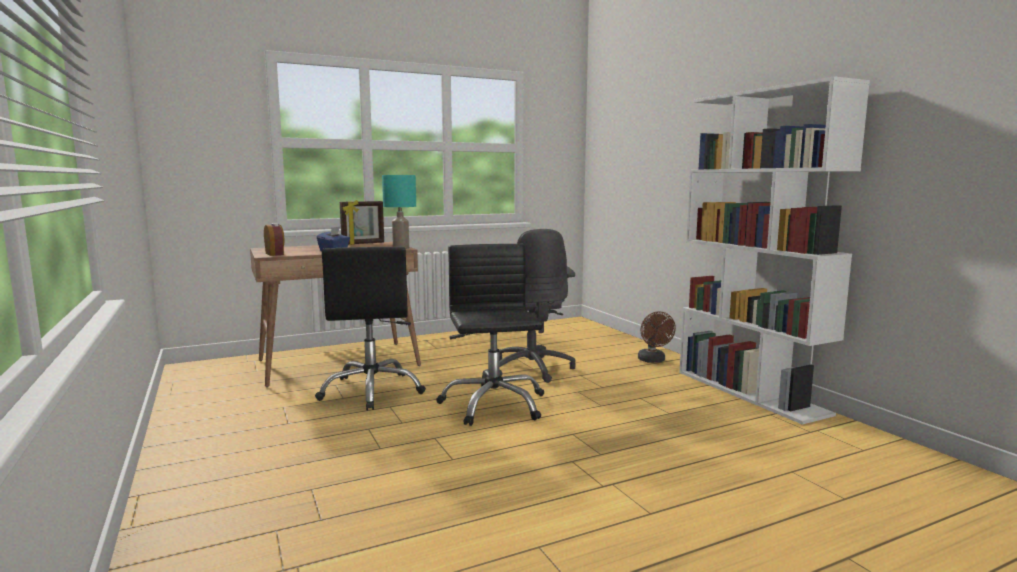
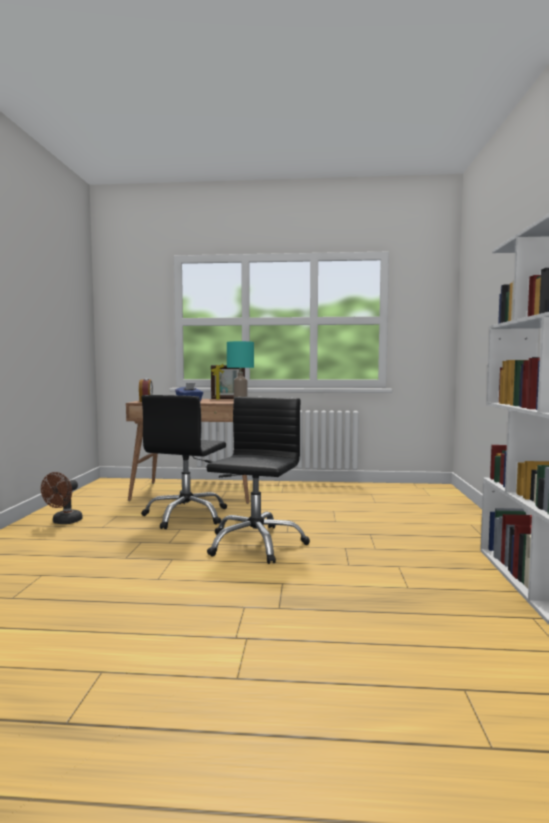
camera: 30 degrees right, 5 degrees down
(531, 368) = (333, 520): grey office chair -> none
(653, 360) = (467, 534): brown fan -> brown fan (64, 522)

